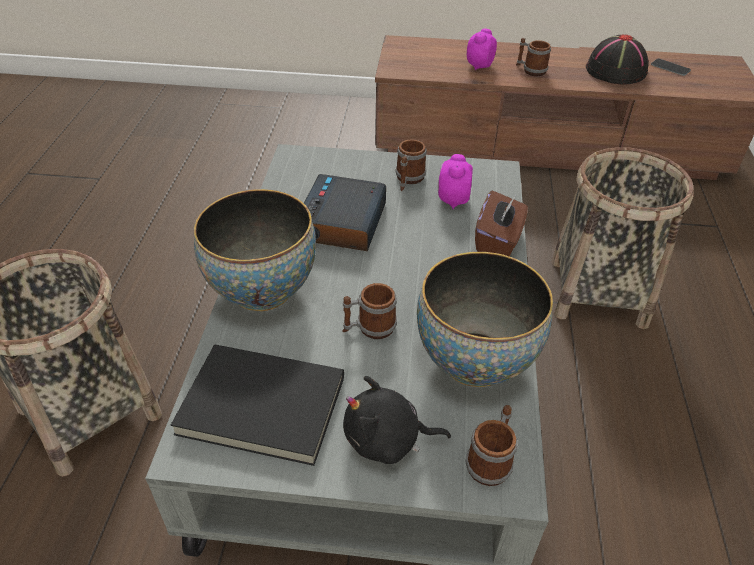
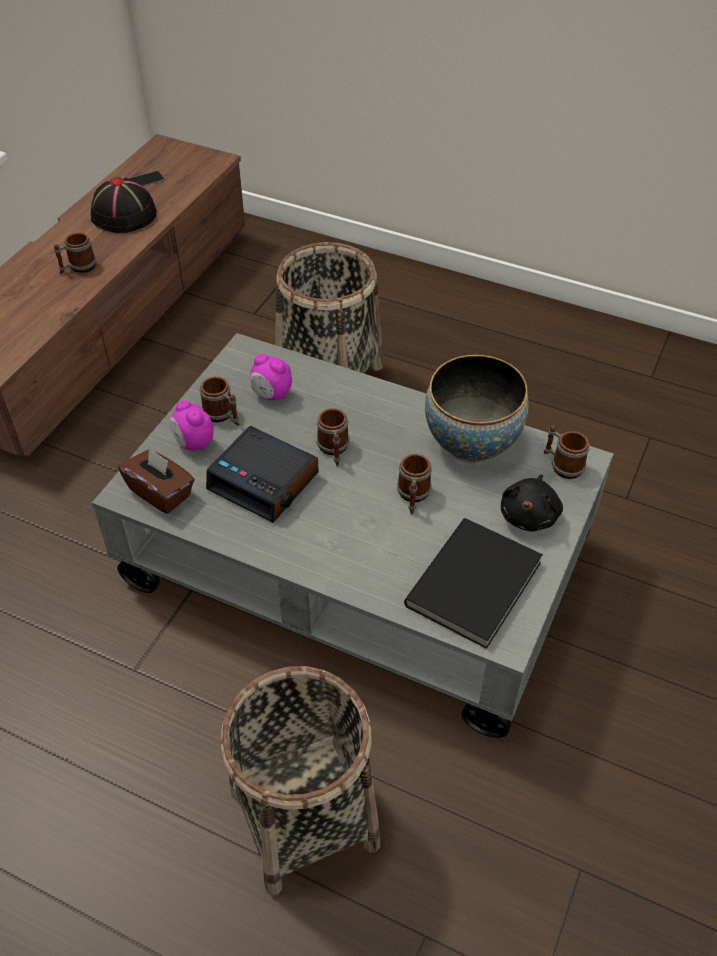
camera: 70 degrees left, 5 degrees up
(262, 290) = (336, 560): bowl -> none
(404, 256) = (334, 450): none -> mug
(479, 66) = (39, 300): alarm clock -> alarm clock (194, 443)
(498, 240) = (341, 384): brown tissue box -> brown tissue box (161, 493)

